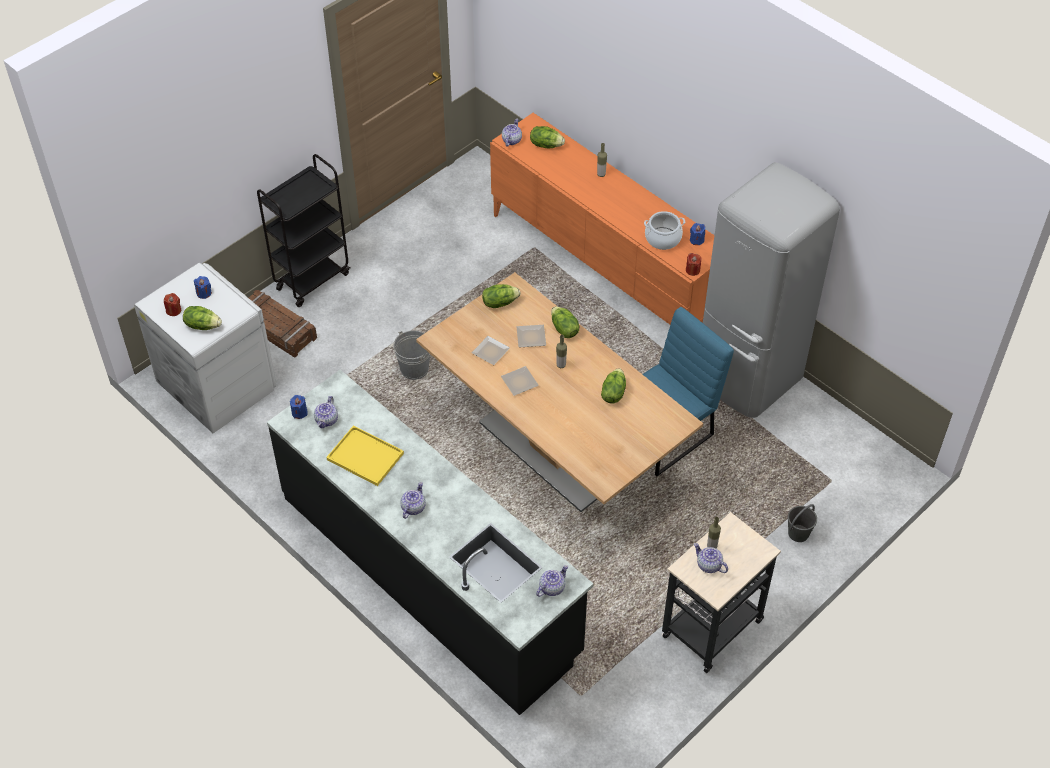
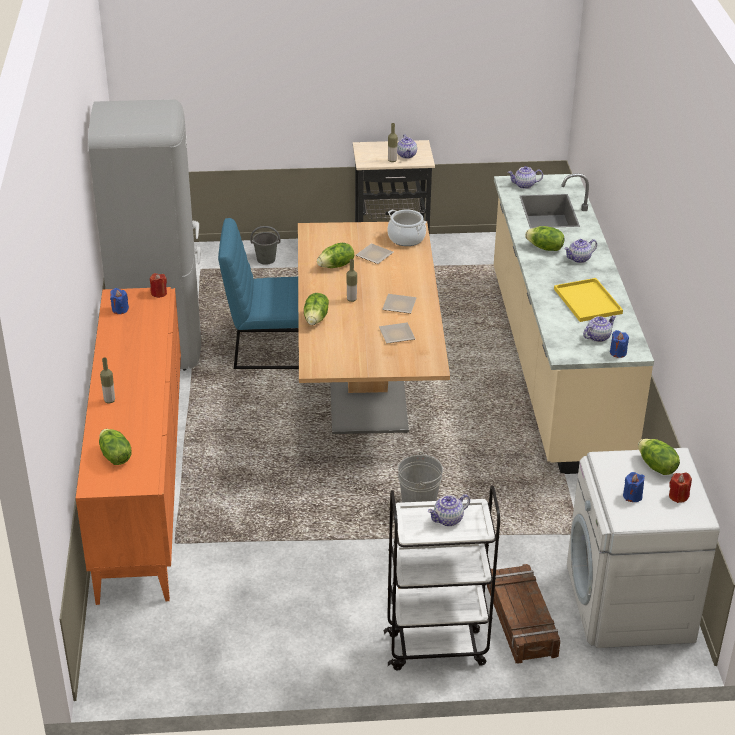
camera: 140 degrees left, 15 degrees down
(312, 280) = (435, 650): black cart -> white cart
(430, 574) = (555, 365): black counter -> beige counter
(499, 302) = (343, 363): lettuce -> lettuce (544, 248)
(511, 140) = (140, 481): teapot -> teapot (448, 519)
(532, 336) = (349, 327): plate -> plate (373, 255)
(662, 238) = (144, 325): cooking pot -> cooking pot (406, 238)

